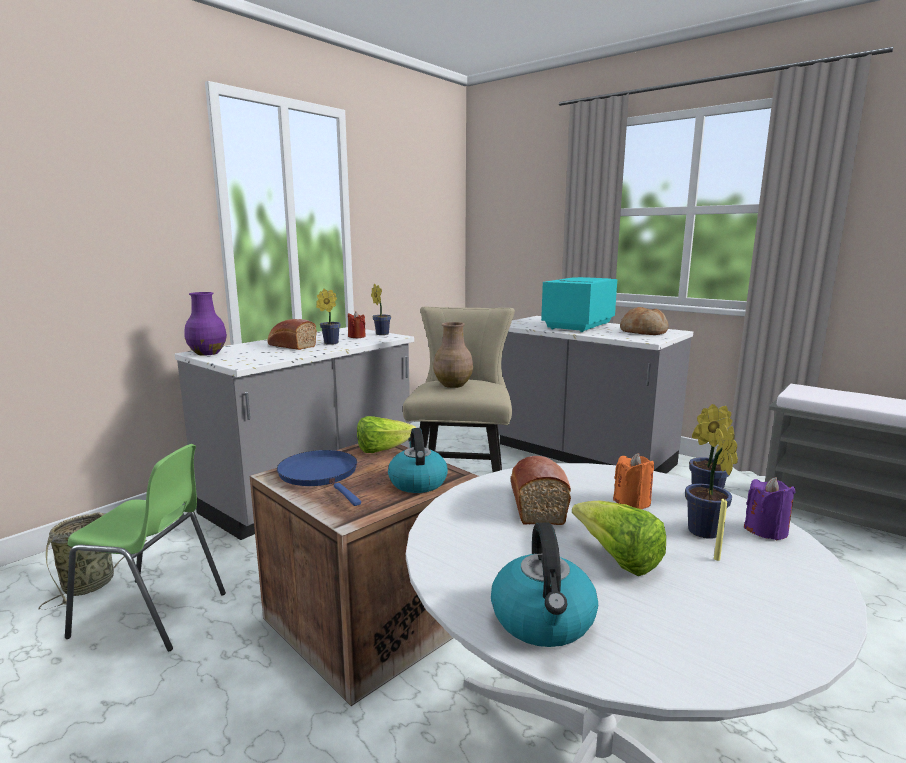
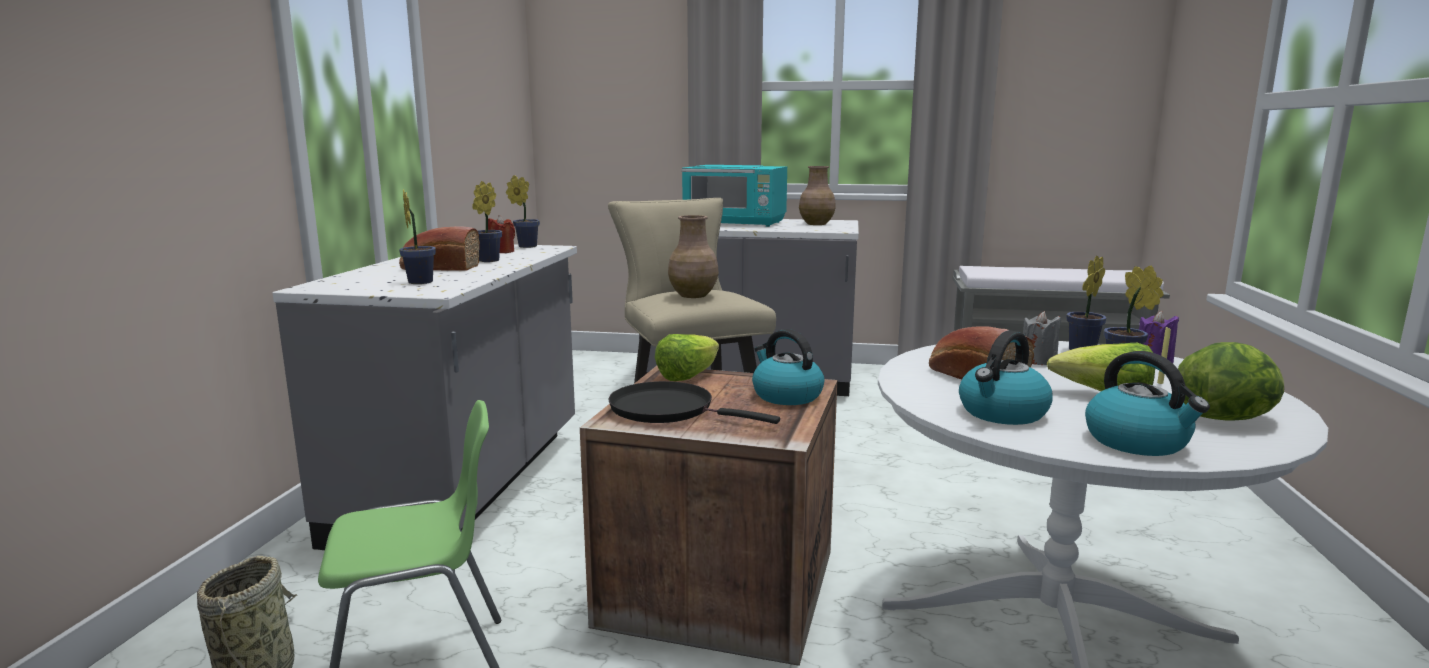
camera: 30 degrees left, 0 degrees up
(207, 353) = (333, 286): purple vase -> none
(254, 355) = (420, 281): none -> potted plant
(321, 475) = (668, 410): blue frying pan -> black frying pan
(482, 548) = (1002, 413): none -> kettle
(577, 326) = (736, 223): turquoise microwave -> turquoise microwave turned 75 degrees counterclockwise
(632, 501) = (1038, 361): orange candle -> grey candle
(643, 332) = (817, 224): bread -> brown vase
(705, 625) = (1226, 418): none -> lettuce

